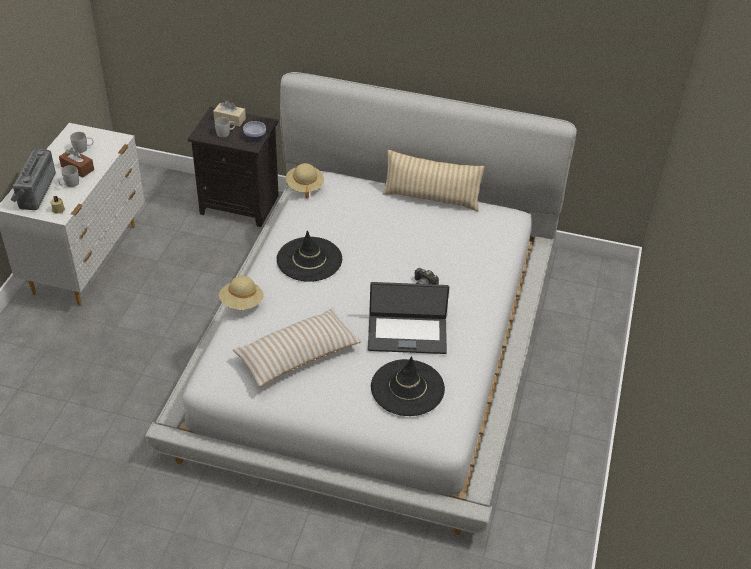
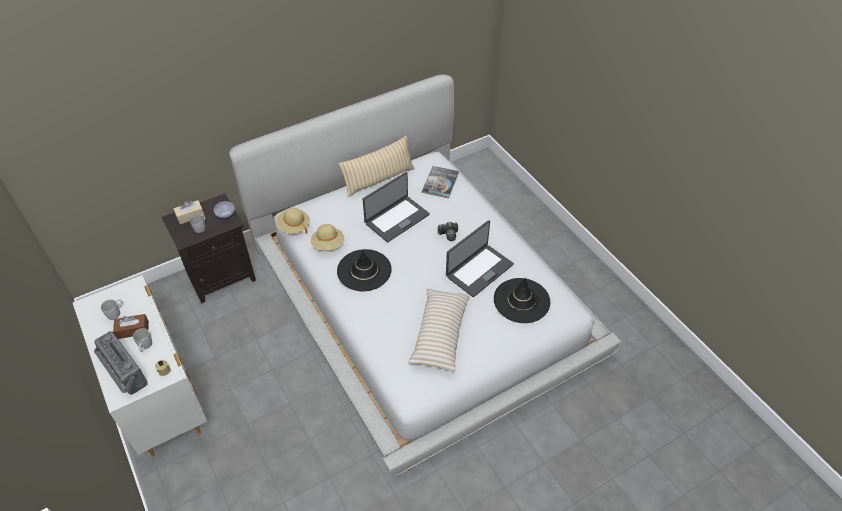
camera: 45 degrees left, 5 degrees up
(242, 303) = (362, 331): beige hat -> beige hat (328, 244)
(397, 240) = (396, 219): none -> laptop
(483, 238) = (440, 182): none -> book

